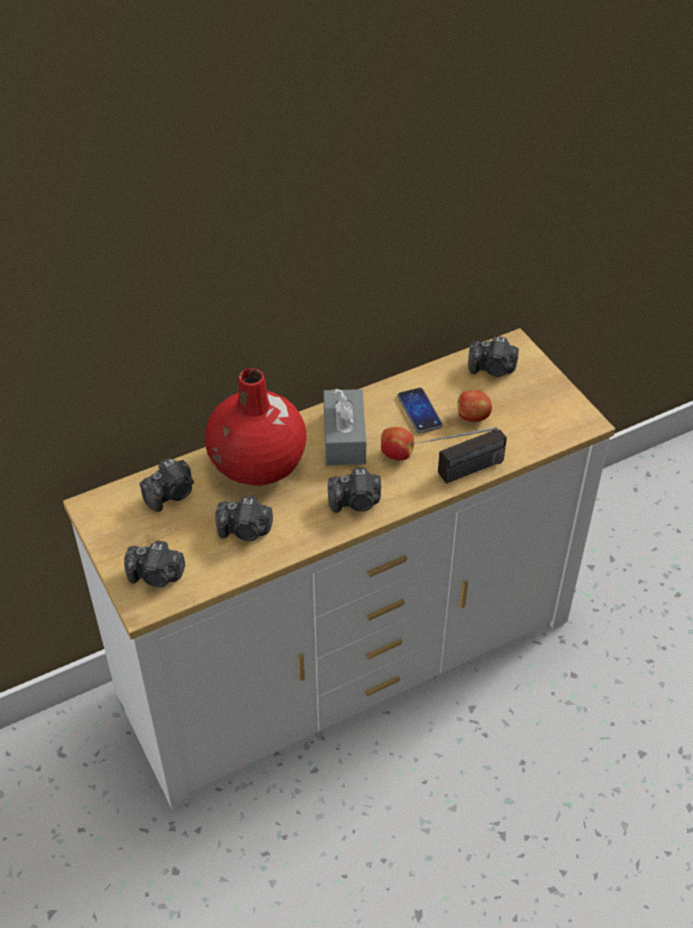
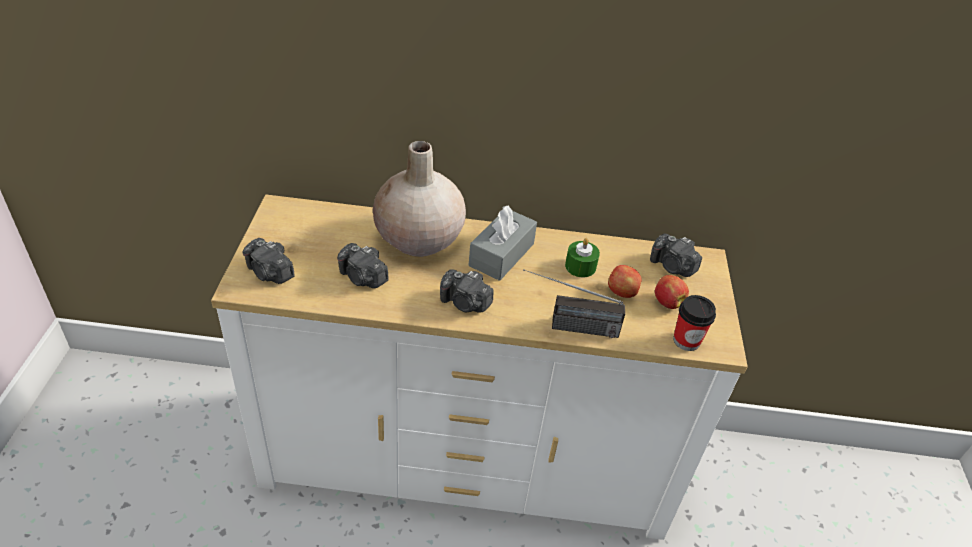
camera: 30 degrees right, 5 degrees down
(171, 494) = (338, 227): camera -> none
(258, 464) = (419, 239): red vase -> beige vase
(395, 454) = (531, 286): apple -> apple (667, 302)
(419, 411) = (580, 266): phone -> green candle
(555, 432) = (686, 340): none -> cup

